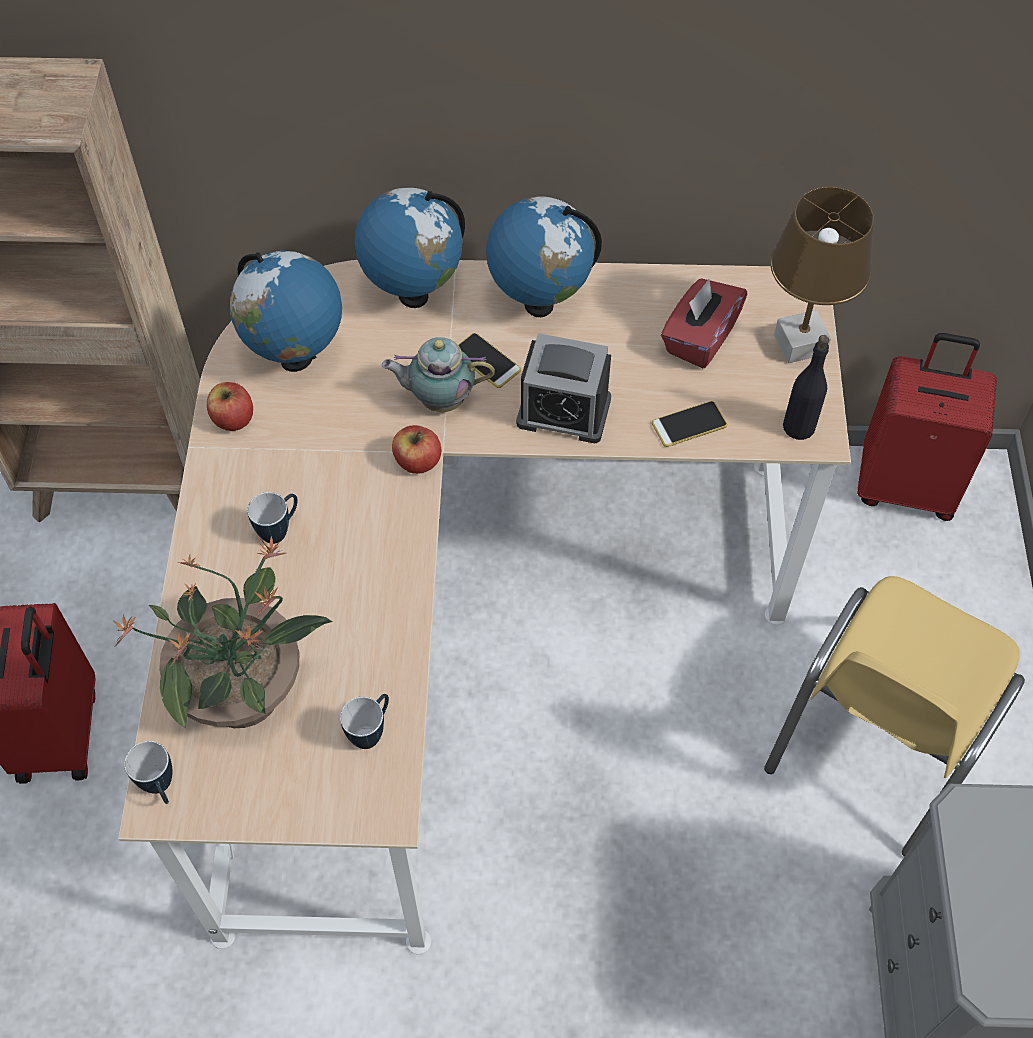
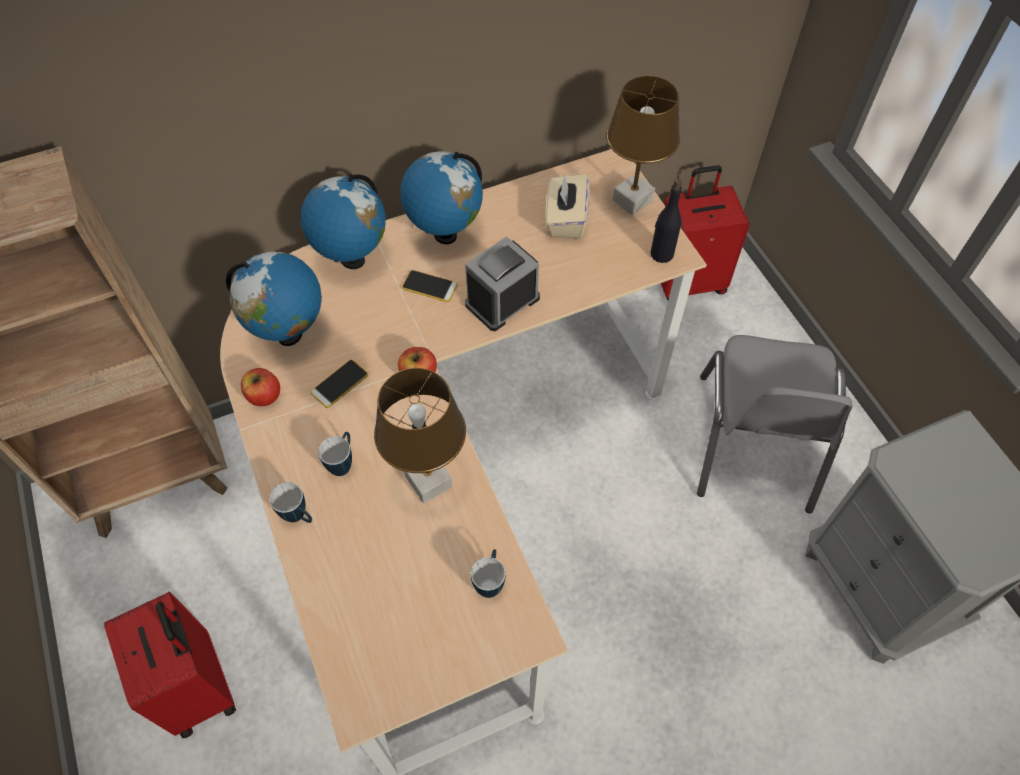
camera: 25 degrees left, 0 degrees up
(161, 789) = (354, 697): mug -> mug (299, 517)
(245, 692) = (380, 594): potted plant -> none
(362, 589) = (428, 481): none -> brown table lamp
(439, 399) = (410, 325): teapot -> none
(563, 411) = (502, 301): alarm clock -> alarm clock turned 150 degrees clockwise
(689, 424) = (591, 279): phone -> phone (339, 384)
(699, 338) = (566, 219): red tissue box -> beige tissue box
(881, 734) = (754, 442): yellow chair -> grey chair

